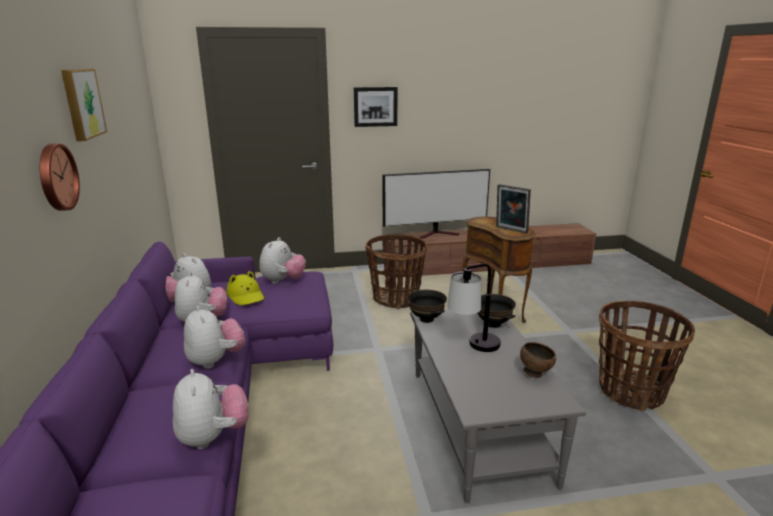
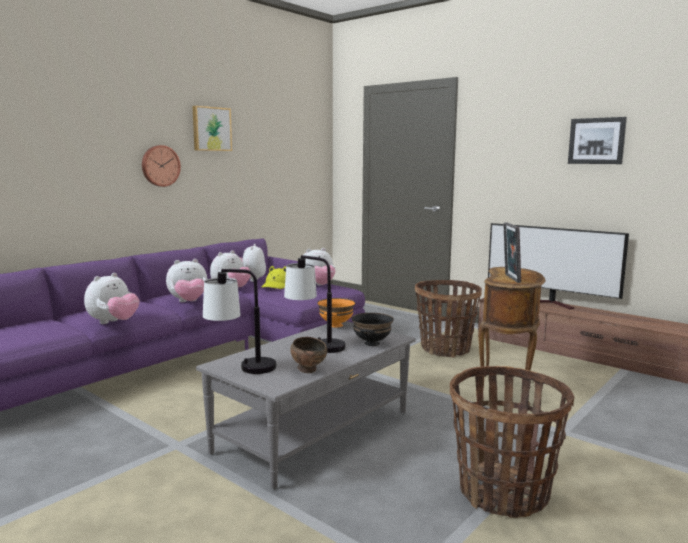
camera: 50 degrees right, 10 degrees down
(216, 361) = (188, 302): plush toy -> plush toy turned 45 degrees clockwise
(375, 106) = (498, 152): picture -> picture (596, 141)
(426, 319) = (335, 325): black bowl -> orange bowl
(500, 404) = (241, 369): none -> table lamp

